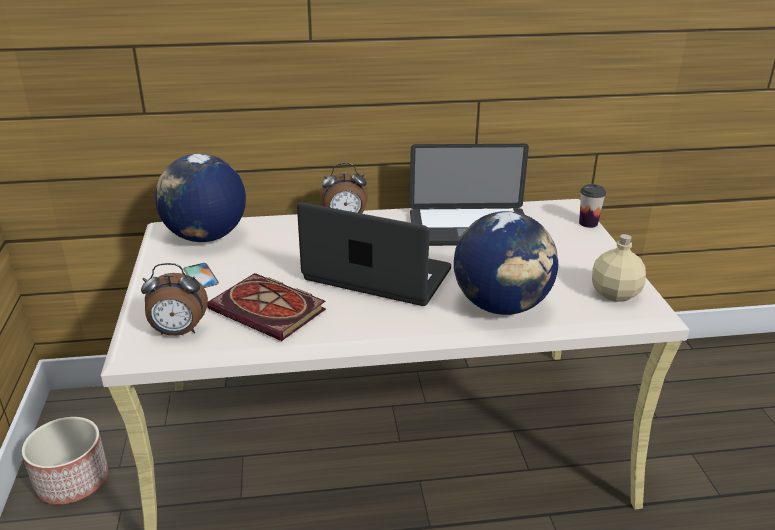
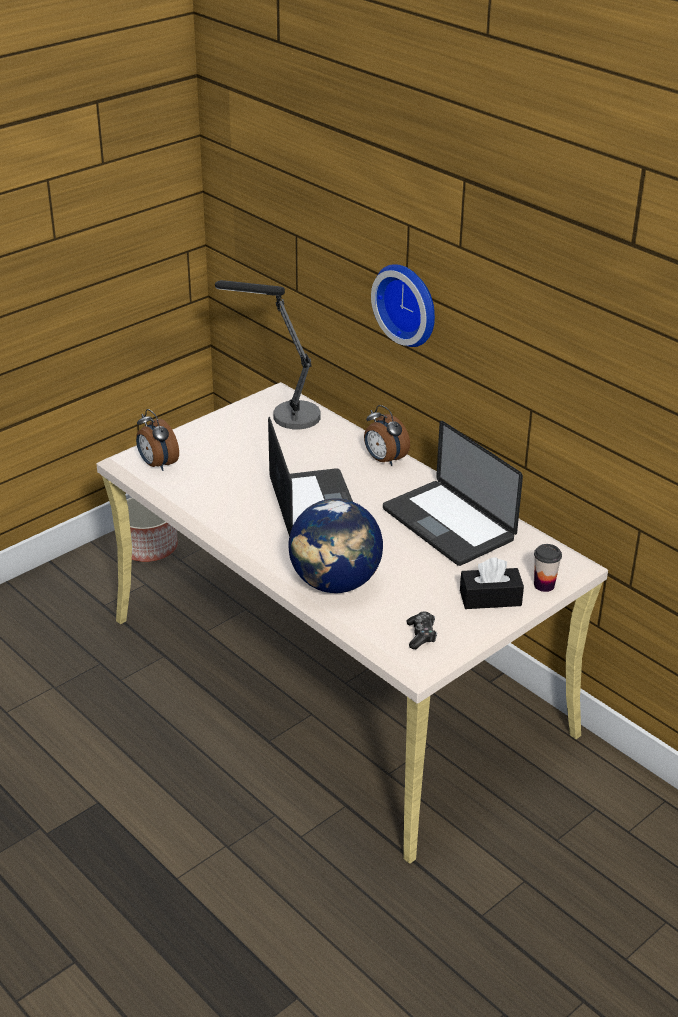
camera: 55 degrees right, 5 degrees up
(201, 276) = (229, 439): phone -> none
(205, 237) = (283, 413): globe -> table lamp
(271, 310) = (219, 486): book -> none
(321, 55) = (409, 303): none -> wall clock
(587, 248) = (490, 598): none -> black tissue box
(615, 294) = (421, 635): beige bottle -> game controller

